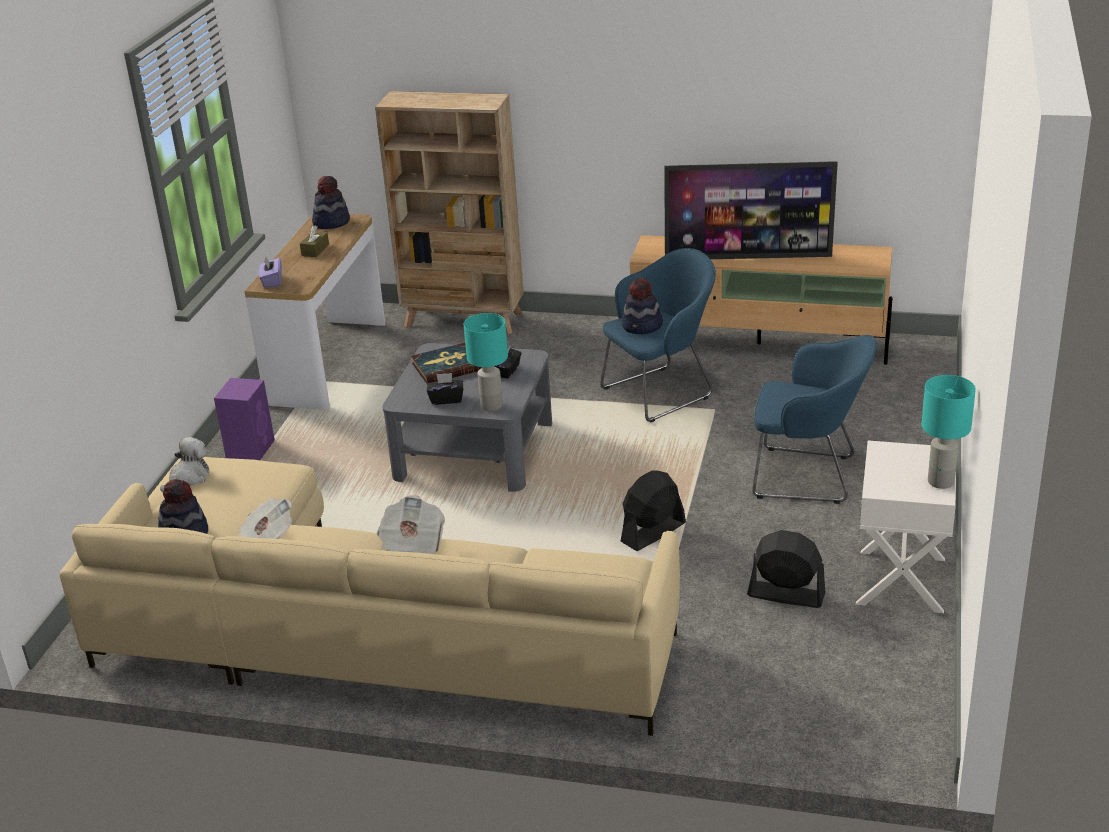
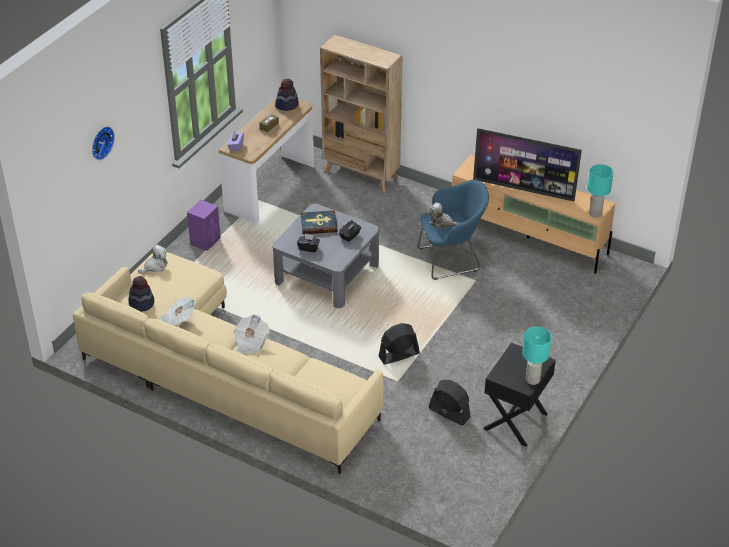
camera: 15 degrees right, 10 degrees up
(56, 248) = (100, 142): none -> wall clock
(491, 406) = (330, 259): turquoise table lamp -> turquoise table lamp (595, 214)
(642, 326) = (441, 222): hat -> plush toy
(809, 477) = (504, 341): blue armchair -> none
(902, 581) = (516, 421): white nightstand -> black nightstand

